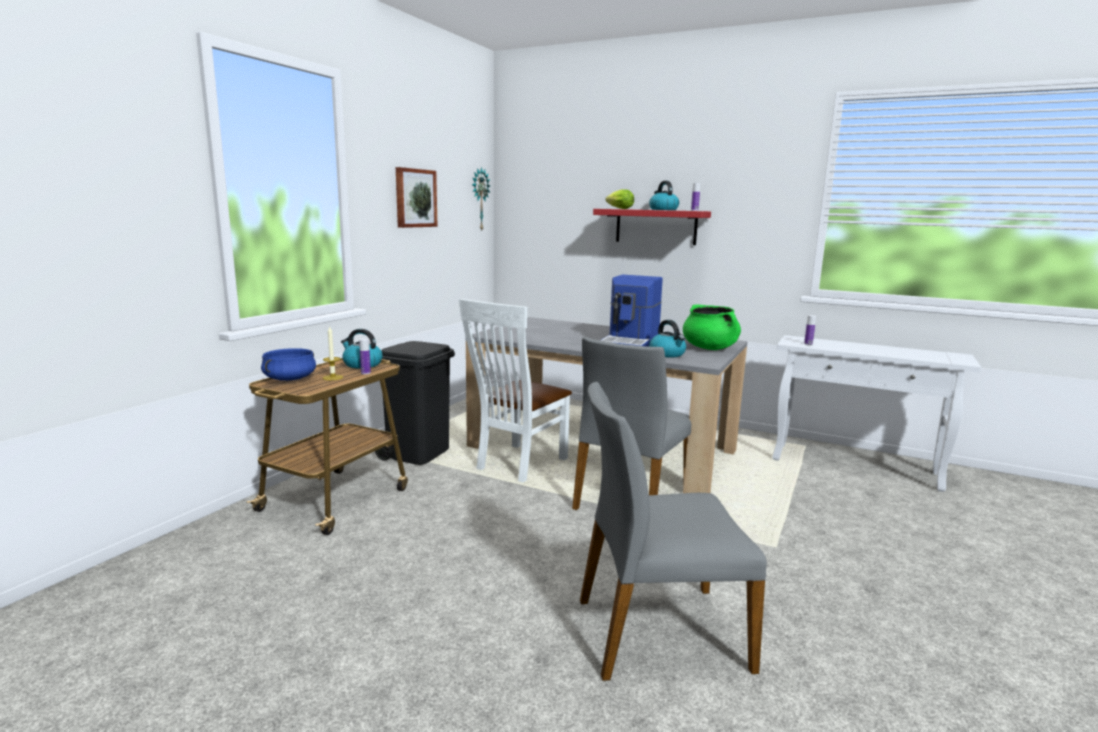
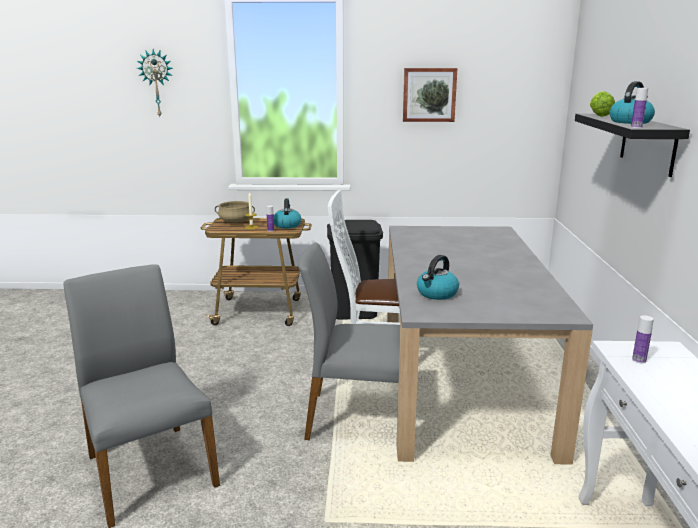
camera: 65 degrees right, 5 degrees up
(290, 379) = (235, 221): blue cooking pot -> beige cooking pot
(479, 199) = (537, 94): wall clock -> wall clock (157, 83)
(631, 344) = (457, 275): coffee machine -> none
(656, 226) = (648, 143): red shelf -> black shelf
(710, 348) = (503, 308): green cooking pot -> none

